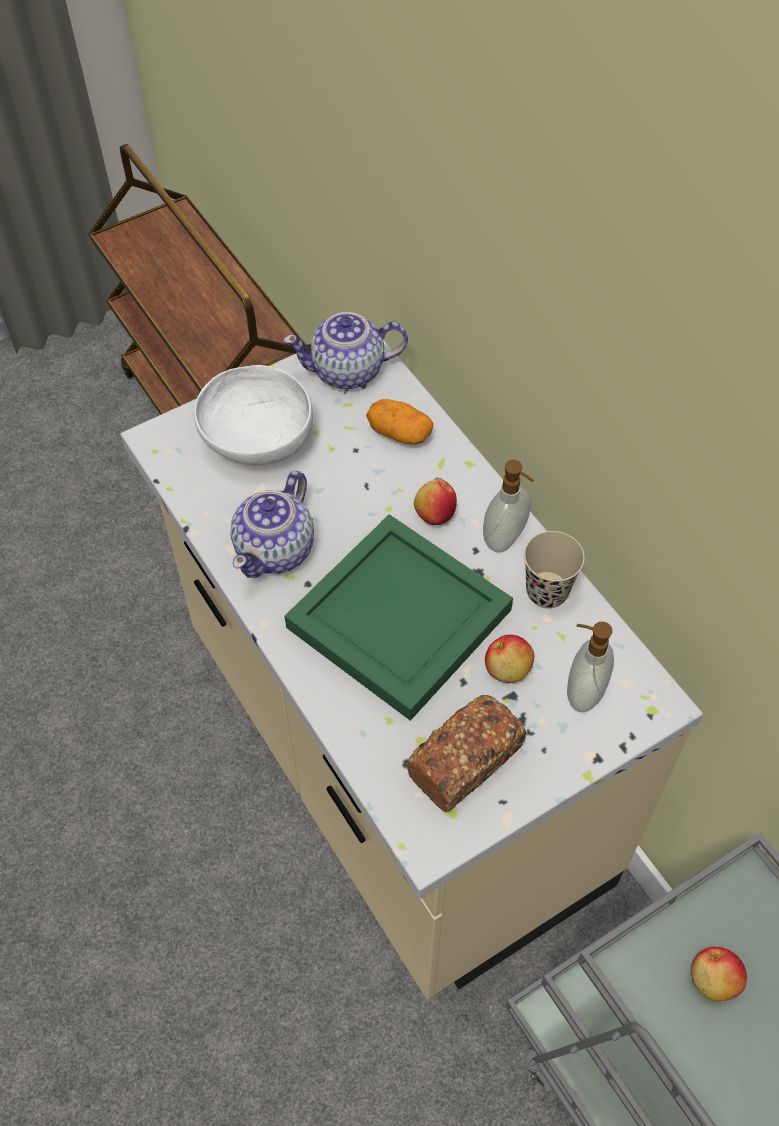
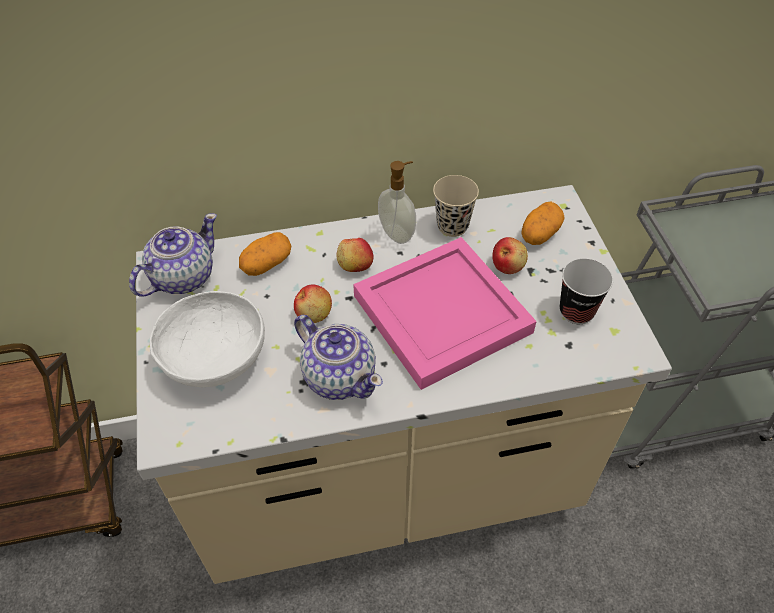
camera: 70 degrees left, 5 degrees down
(348, 371) = (182, 277): teapot -> teapot turned 150 degrees counterclockwise
(399, 622) = (445, 314): green tray -> pink tray
(465, 762) = (576, 311): bread -> cup
(582, 692) = (539, 233): soap dispenser -> potato
(713, 980) = (723, 260): apple -> apple (314, 314)

